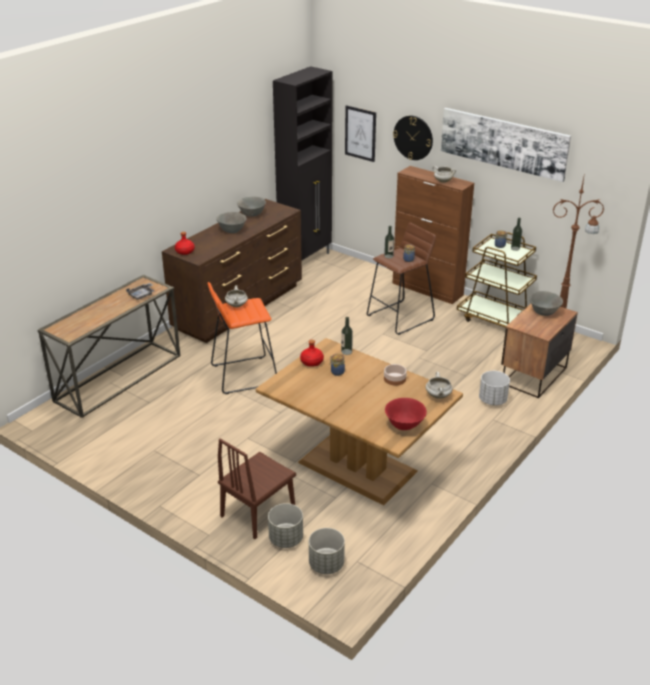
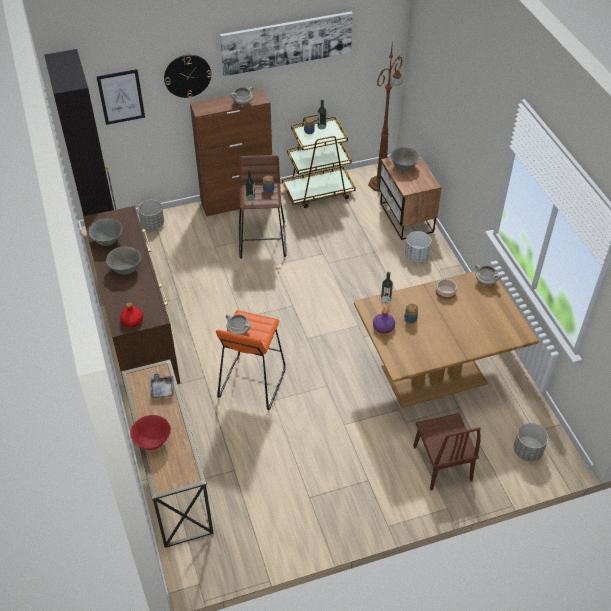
camera: 55 degrees left, 15 degrees up
(286, 539) = (485, 461): grey planter -> grey planter (152, 224)
(312, 362) = (383, 326): red bottle -> purple bottle
(404, 425) = (508, 319): red bowl -> red bowl (153, 441)

